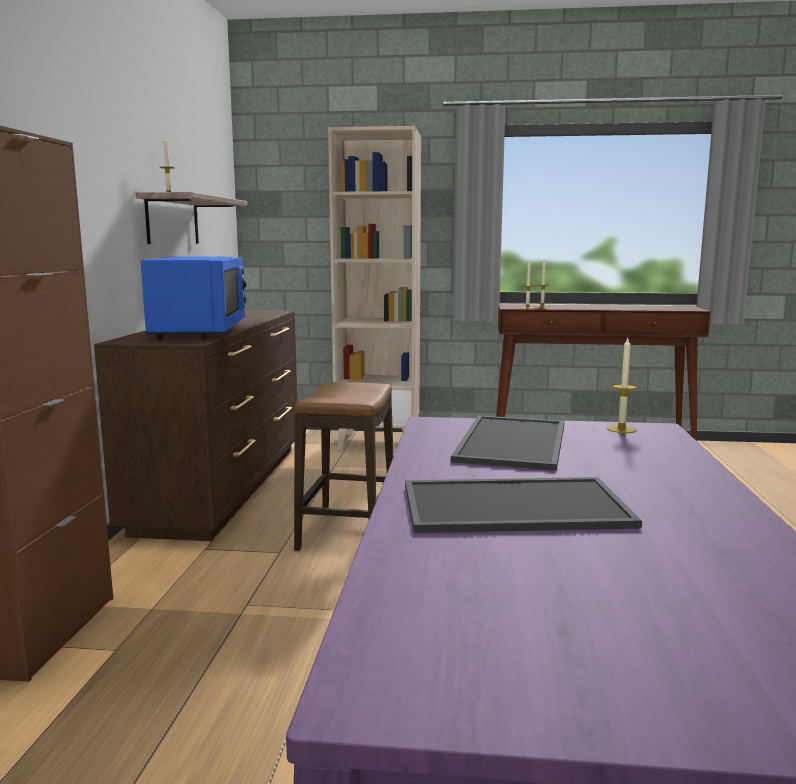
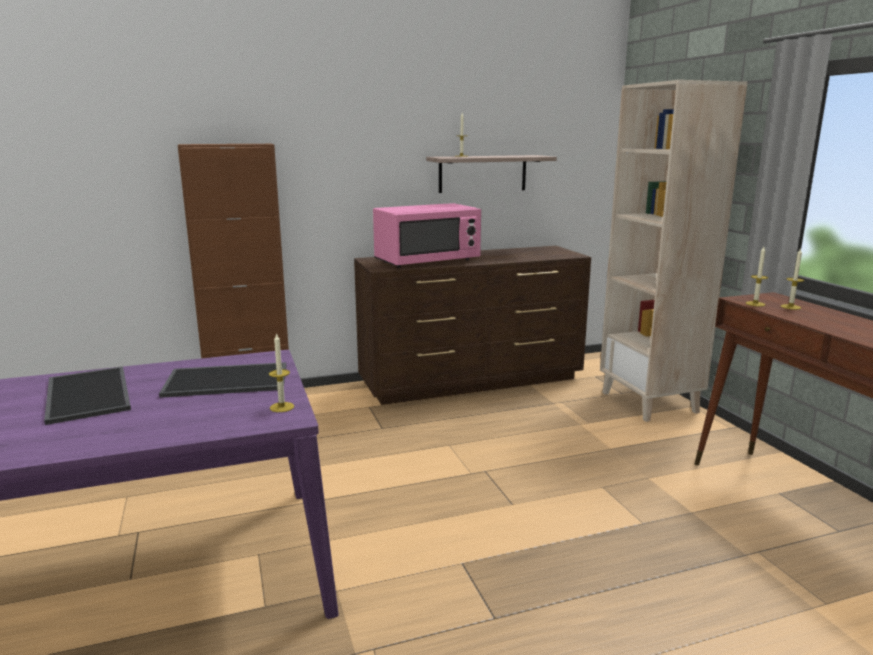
camera: 65 degrees right, 5 degrees up
(199, 332) = (427, 262): blue microwave -> pink microwave
(347, 531) = (436, 440): stool -> none

